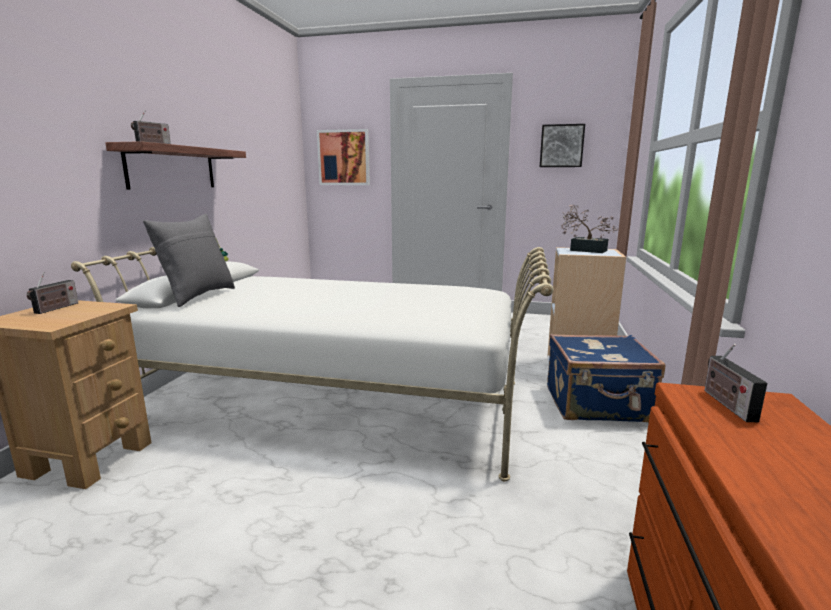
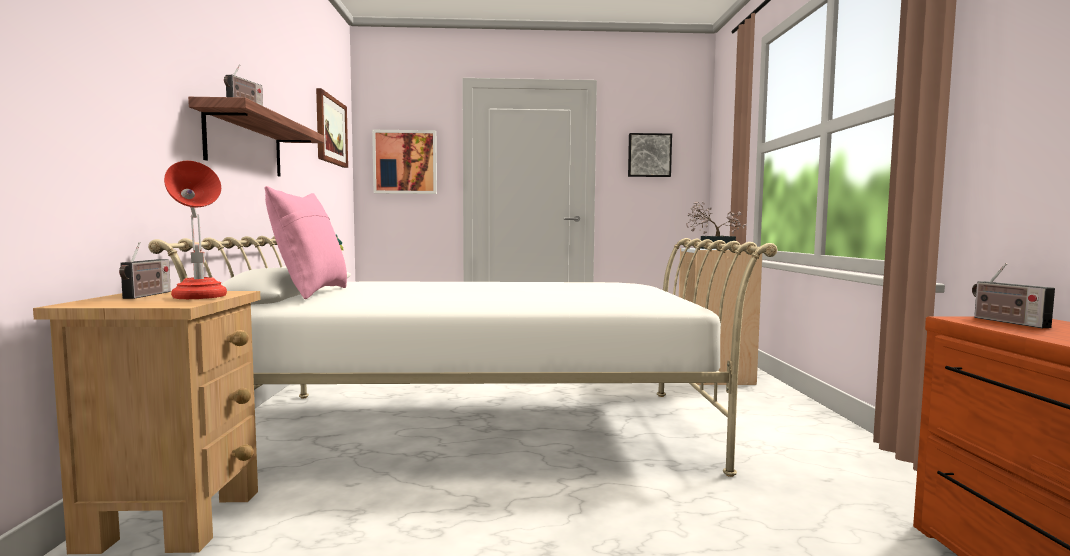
camera: 15 degrees left, 10 degrees down
(77, 316) = (199, 298): none -> red table lamp
(198, 296) = (311, 293): grey pillow -> pink pillow
(274, 137) = (331, 130): none -> picture
(597, 405) = (763, 405): blue suitcase -> none

